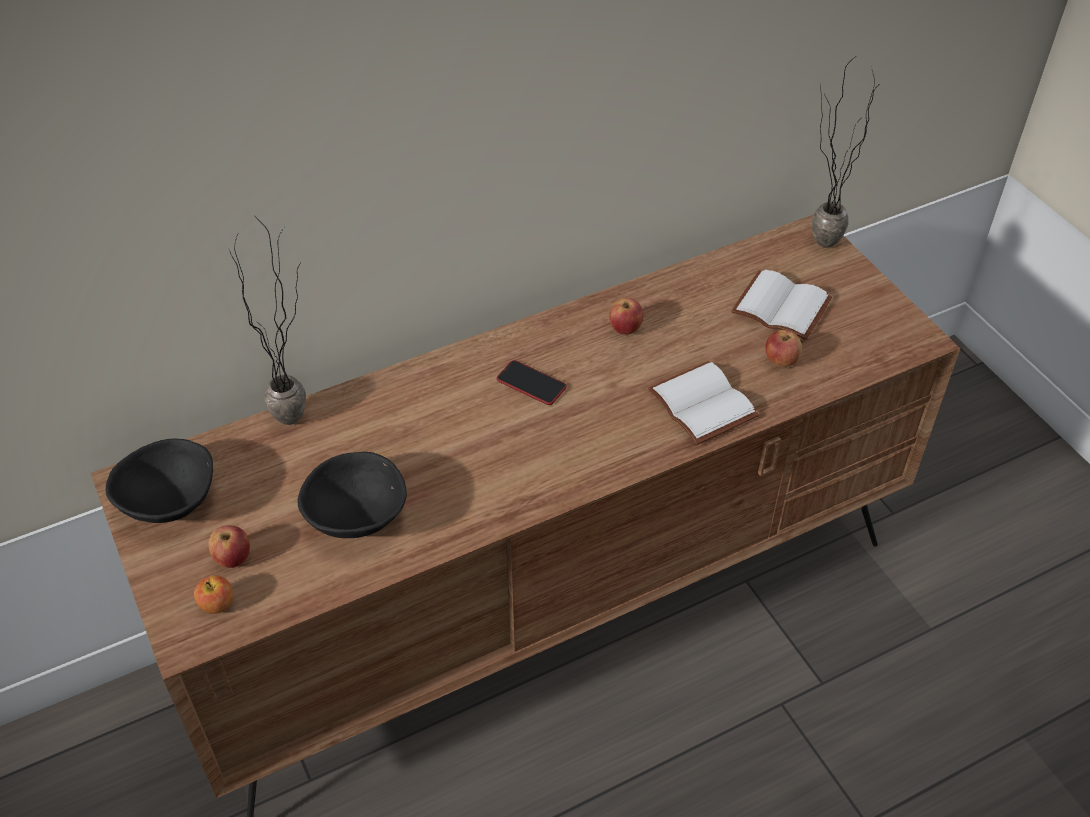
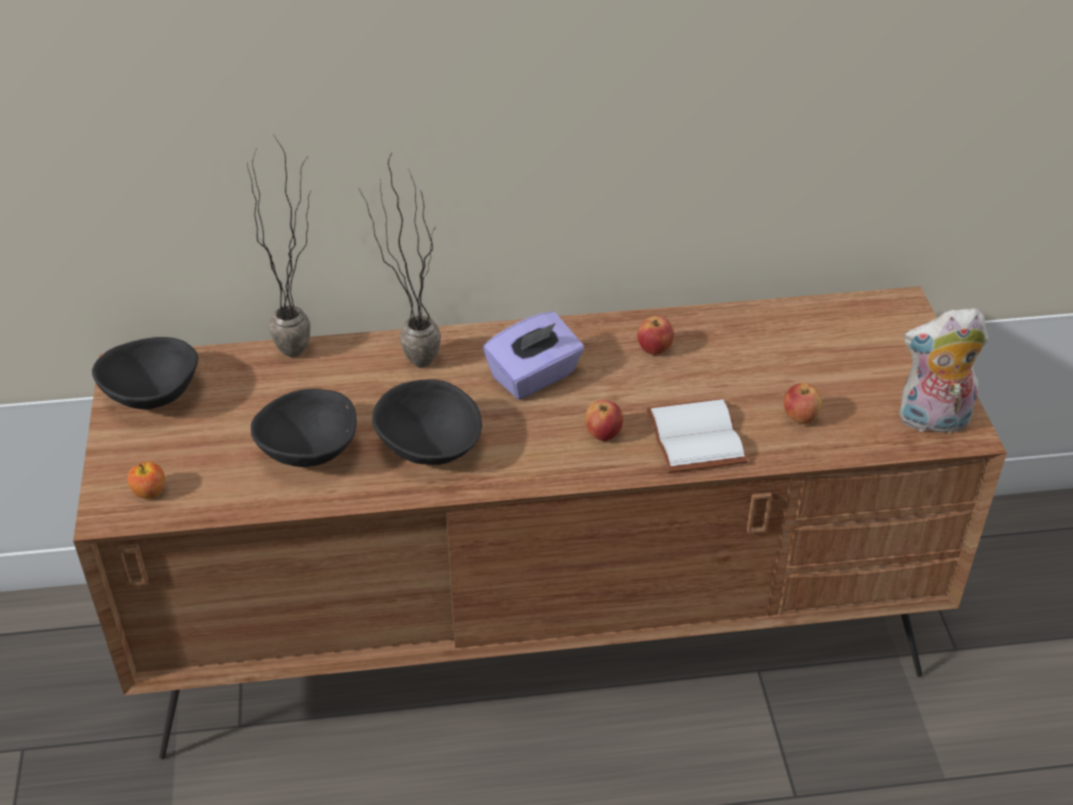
camera: 20 degrees right, 5 degrees down
(233, 558) = (183, 457): apple -> apple (603, 434)
(470, 481) = (429, 448): none -> black bowl
(531, 383) = (534, 377): phone -> purple tissue box
(779, 308) = (825, 367): white book -> none
(814, 243) = (898, 315): potted plant -> potted plant (409, 359)
(888, 335) = (932, 421): none -> plush toy

